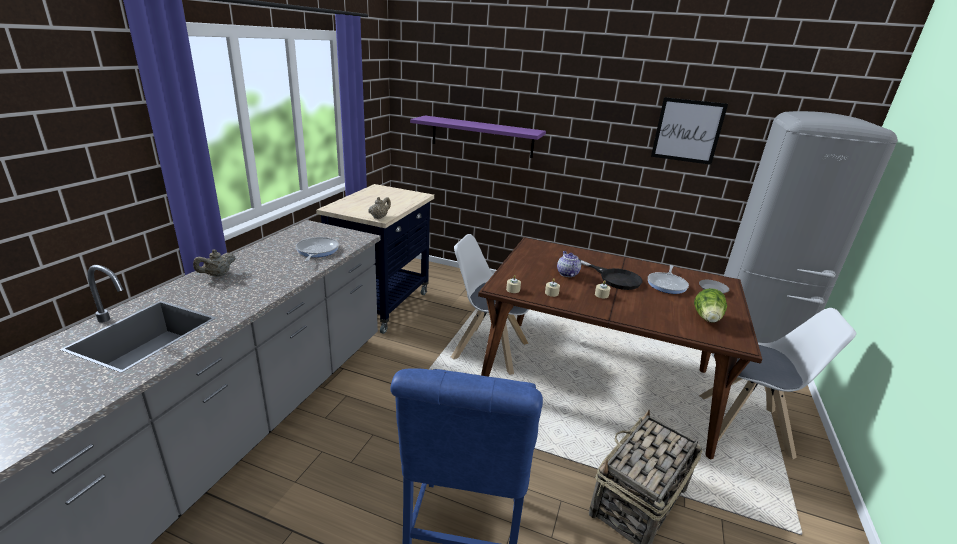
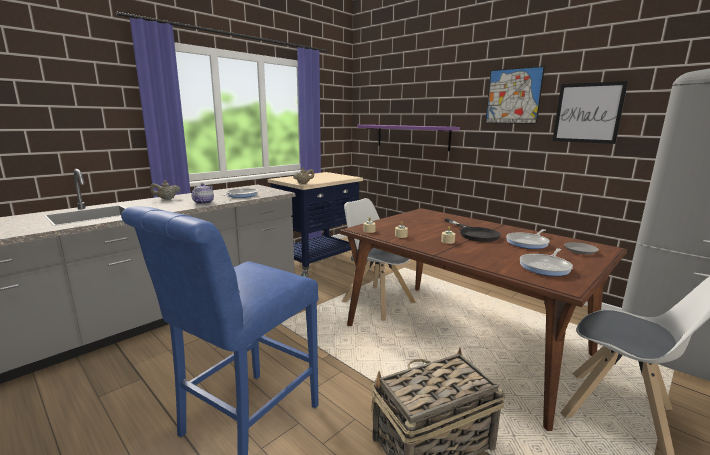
camera: 25 degrees right, 10 degrees down
(567, 273) = (431, 227): teapot -> teapot (204, 202)
(611, 103) = (513, 96): none -> picture
(707, 319) = (546, 267): lettuce -> frying pan

